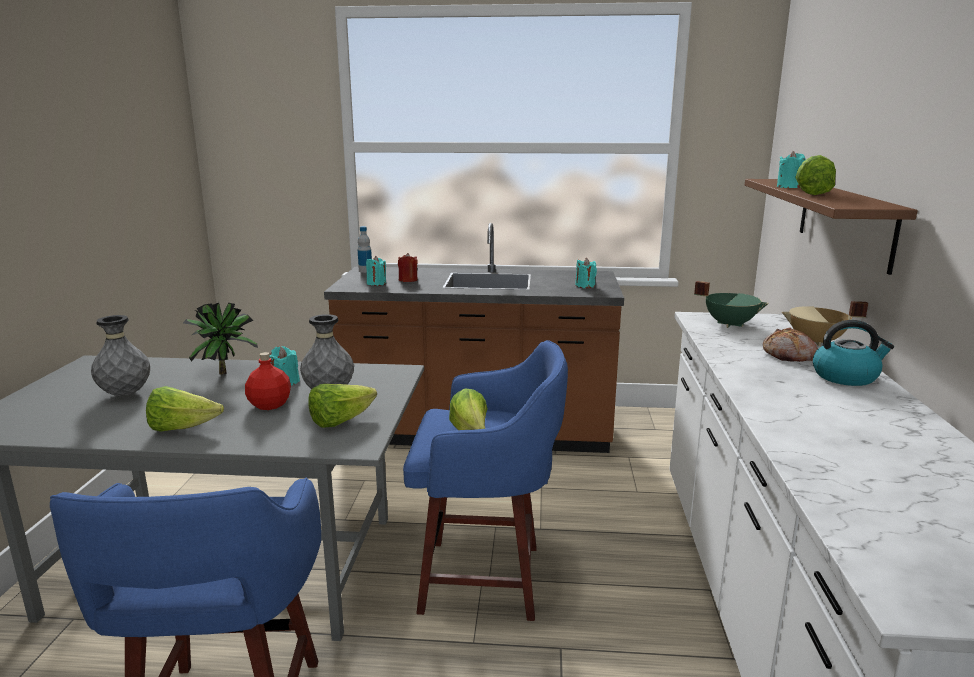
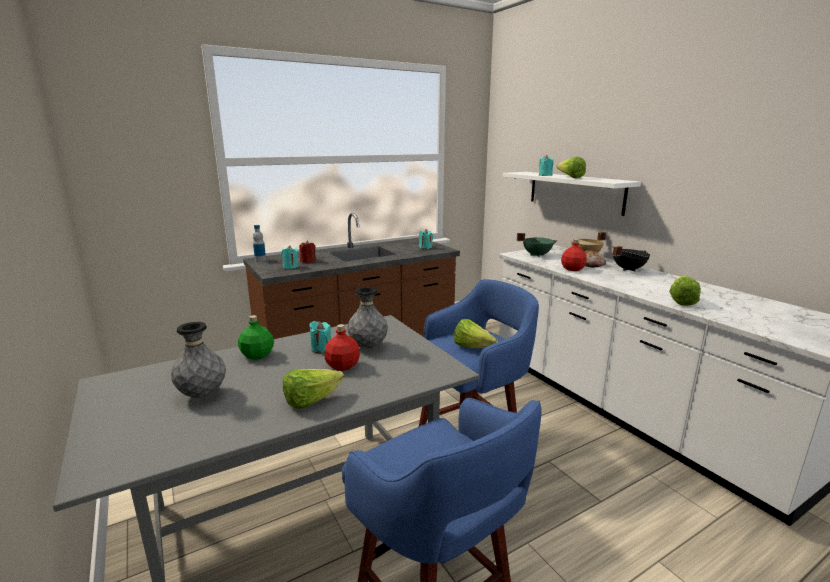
camera: 35 degrees left, 0 degrees up
(225, 372) = (257, 355): potted plant -> green bottle
(340, 421) = (412, 361): lettuce -> lettuce (680, 301)
(737, 355) = (572, 269): none -> red bottle
(844, 221) = (575, 192): brown shelf -> white shelf
(846, 376) = (627, 269): kettle -> black cooking pot

